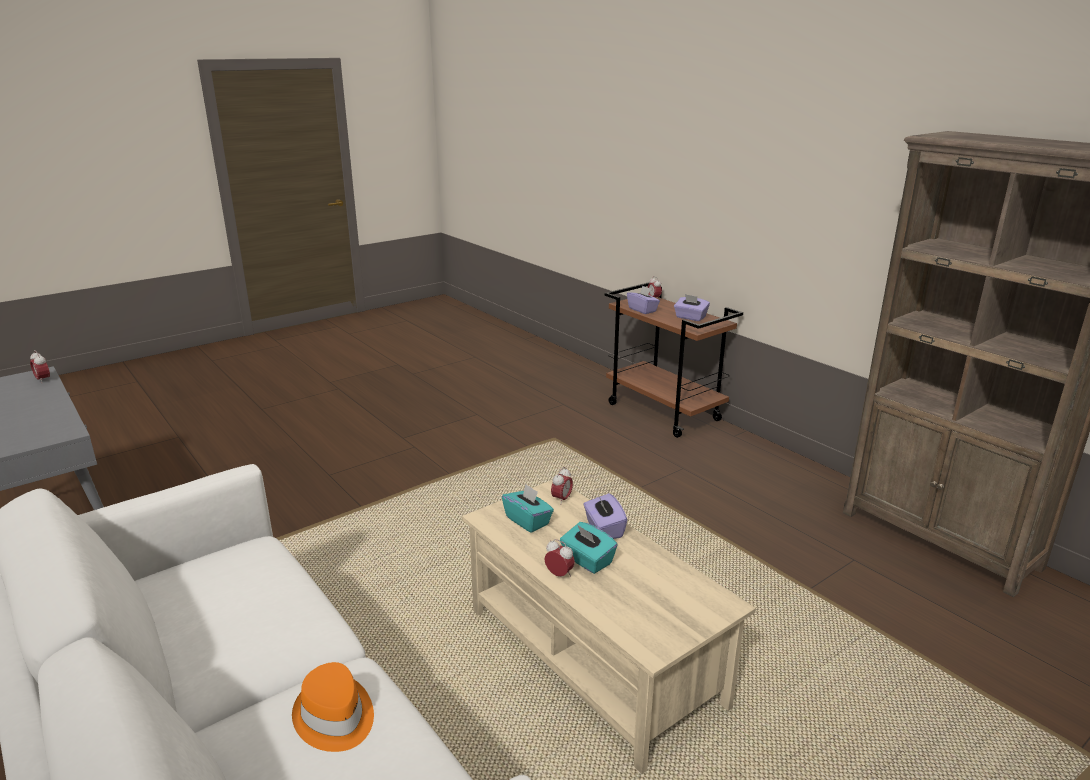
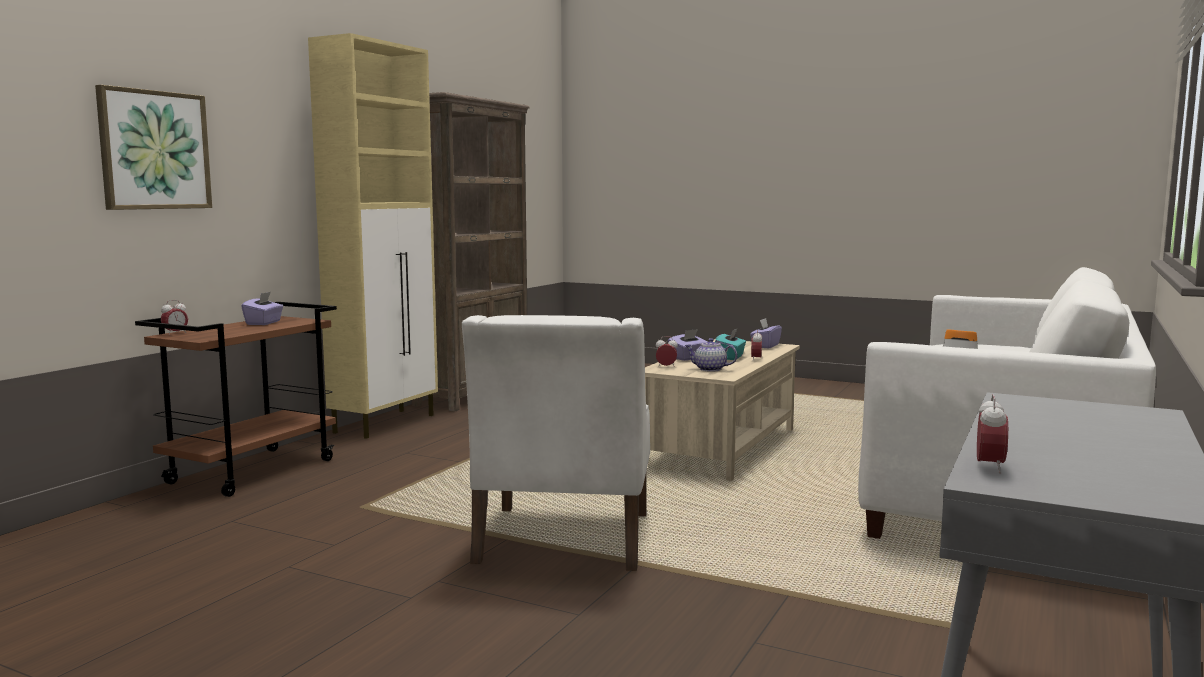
camera: 115 degrees left, 15 degrees down
(431, 493) = (562, 538): none -> white armchair
(528, 521) = (710, 369): turquoise tissue box -> teapot
(642, 310) = (234, 333): purple tissue box -> purple tissue box (765, 346)
(677, 173) = (154, 150): none -> picture
(795, 470) = (386, 423): none -> beige cabinet

